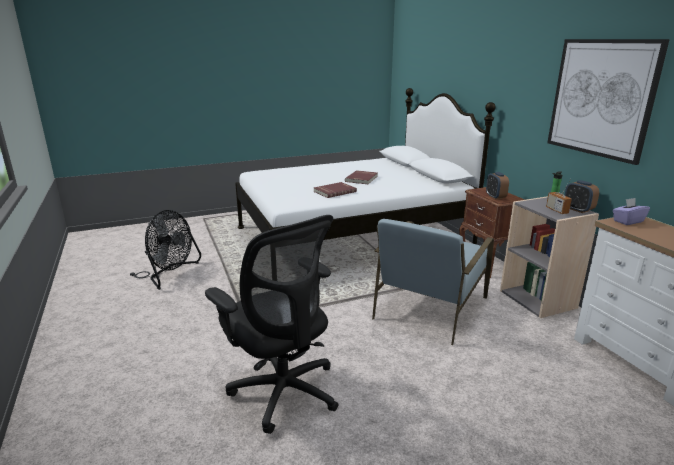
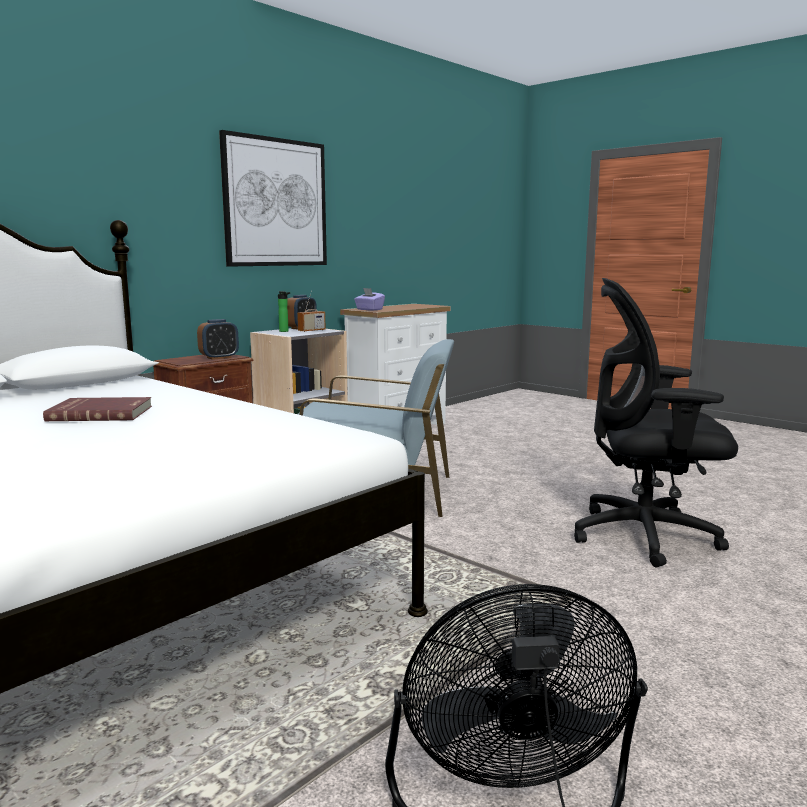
camera: 115 degrees left, 10 degrees down
(280, 389) = (652, 535): black office chair -> black office chair turned 105 degrees counterclockwise
(334, 191) = (223, 418): red book -> none

